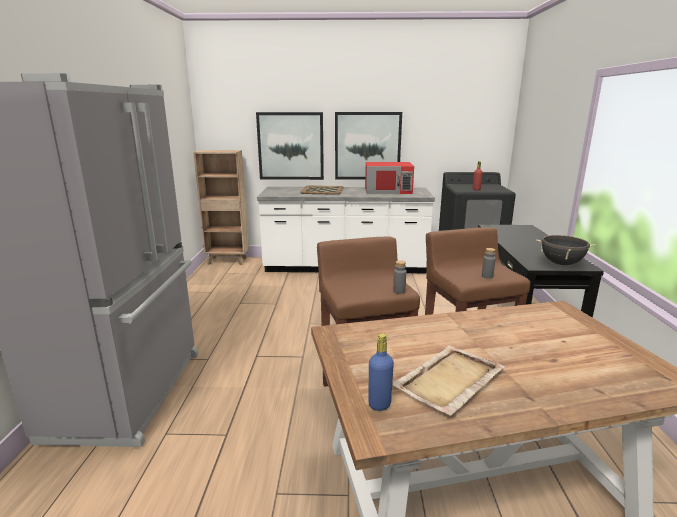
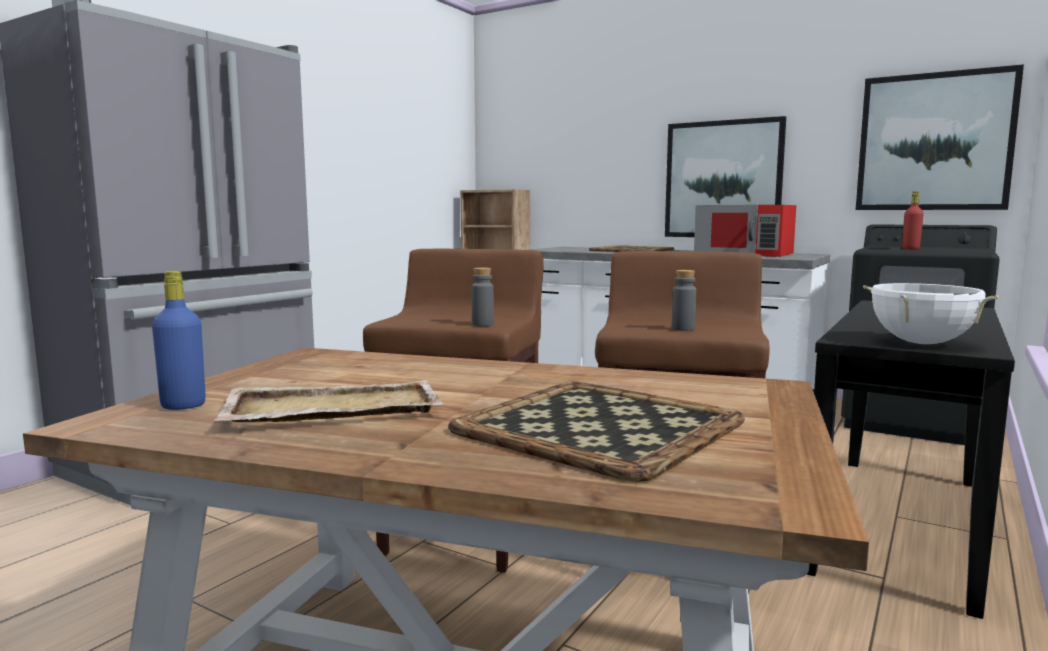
camera: 30 degrees right, 10 degrees down
(290, 146) = (600, 183): picture -> picture (934, 142)
(561, 264) = (922, 343): black cooking pot -> white cooking pot
(564, 357) = (602, 426): none -> tray

